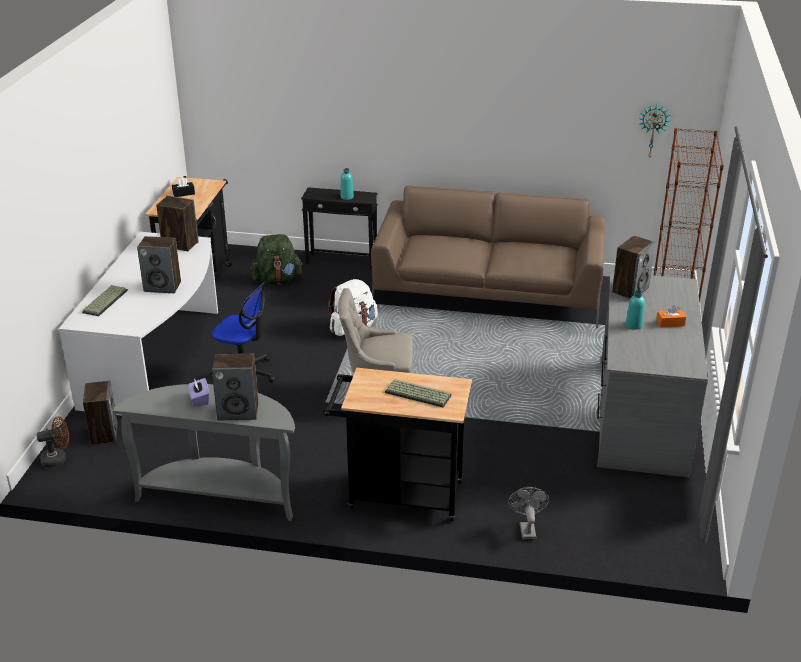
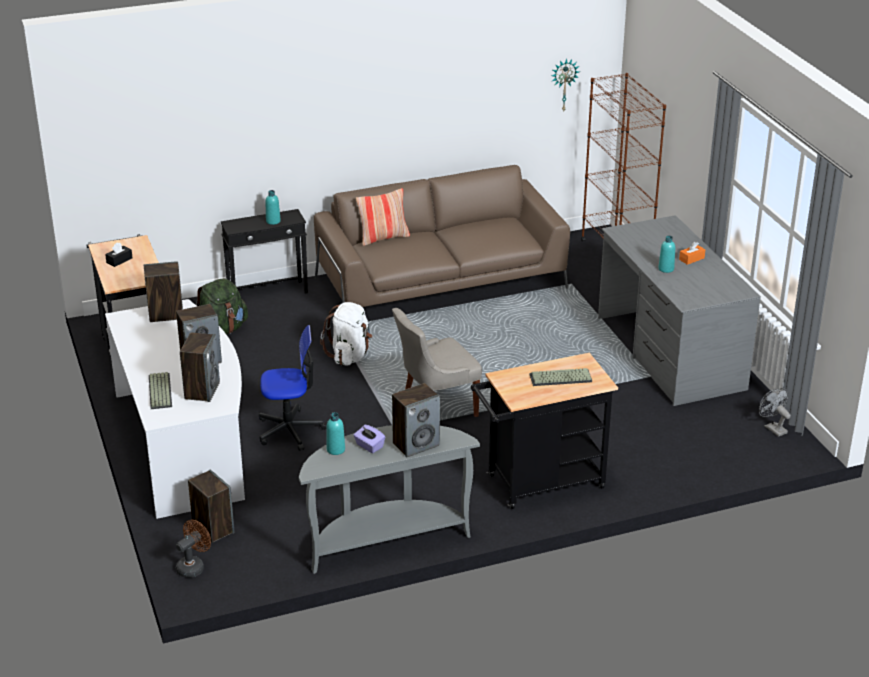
camera: 30 degrees left, 0 degrees up
(170, 393) = (335, 449): none -> turquoise bottle
(437, 235) = (383, 238): none -> pillow
(526, 528) = (664, 472): grey fan -> grey fan (772, 428)
(630, 290) = (634, 239): speaker -> speaker (202, 390)

